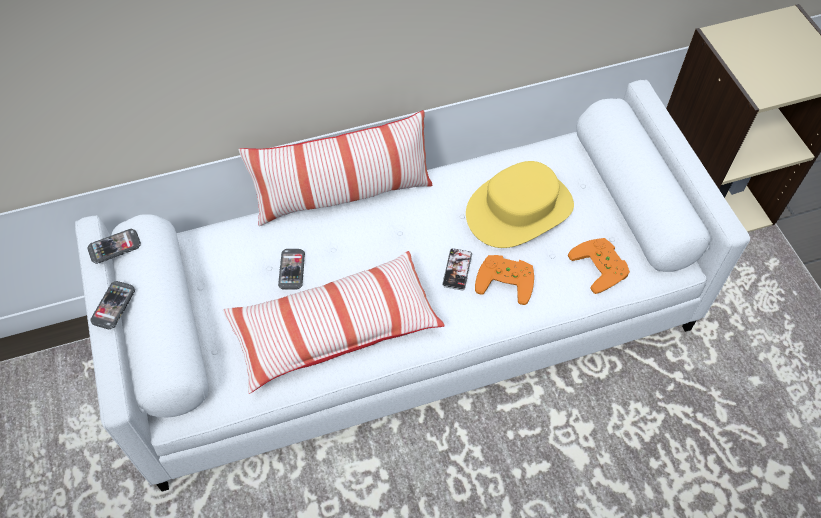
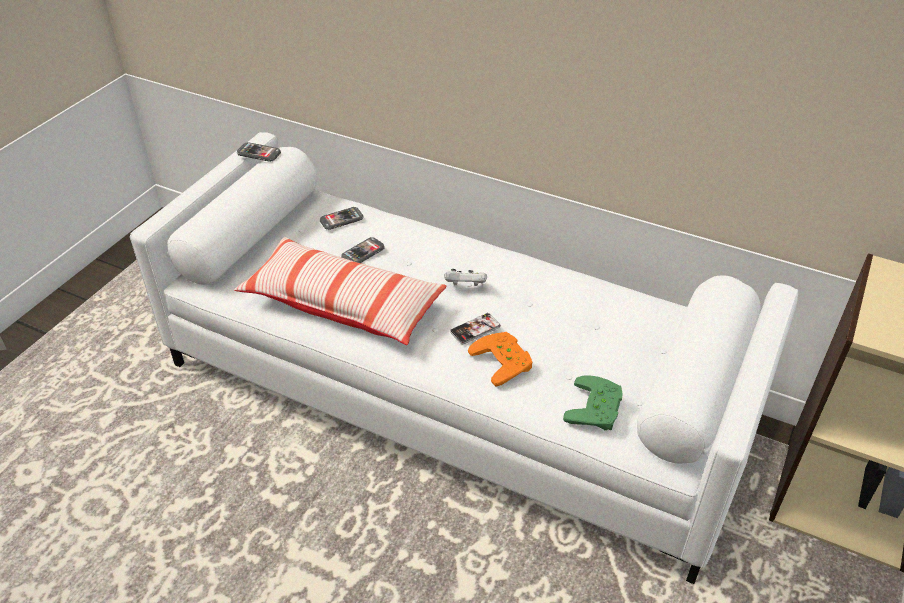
camera: 45 degrees right, 15 degrees down
(113, 306) = (216, 180): phone -> phone (341, 219)
(343, 195) = (457, 235): pillow -> none
(405, 237) = (465, 286): none -> white game controller
(519, 209) = (578, 325): yellow hat -> none
(602, 266) = (597, 408): orange game controller -> green game controller

